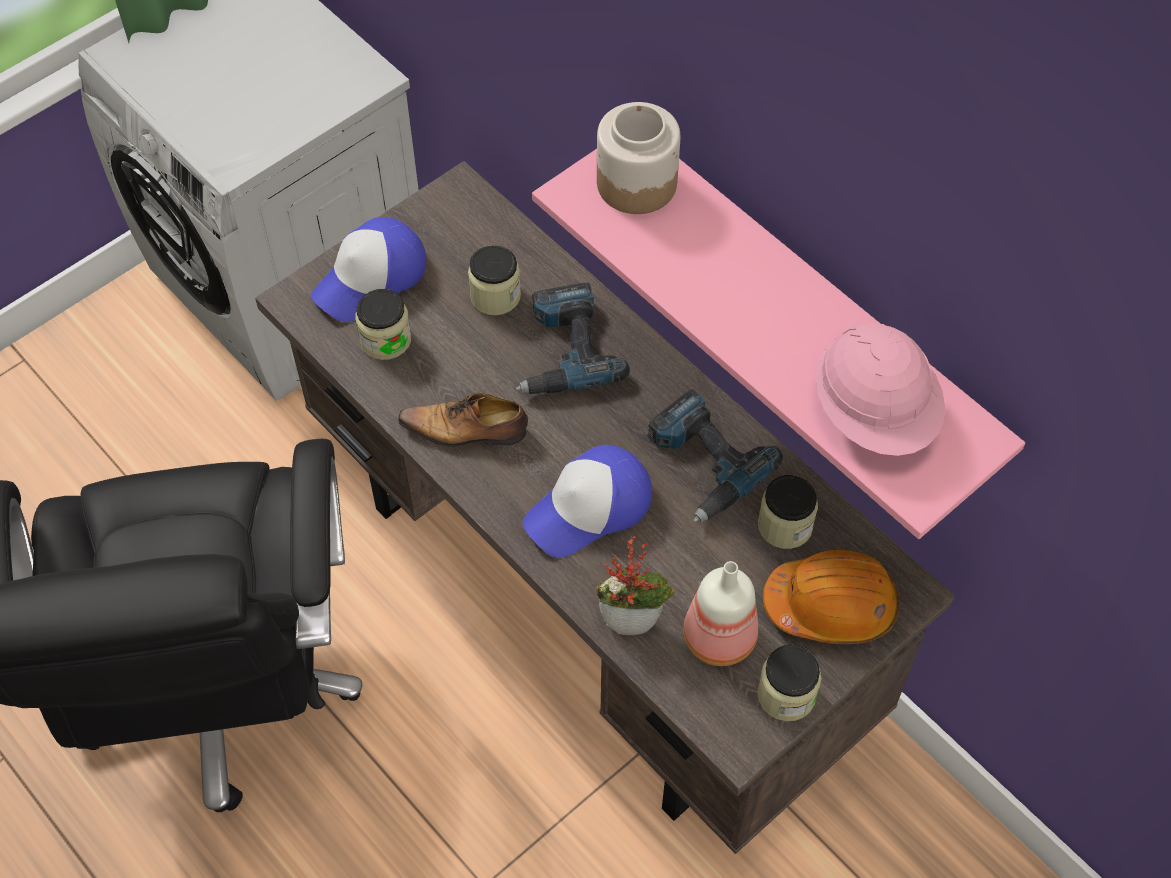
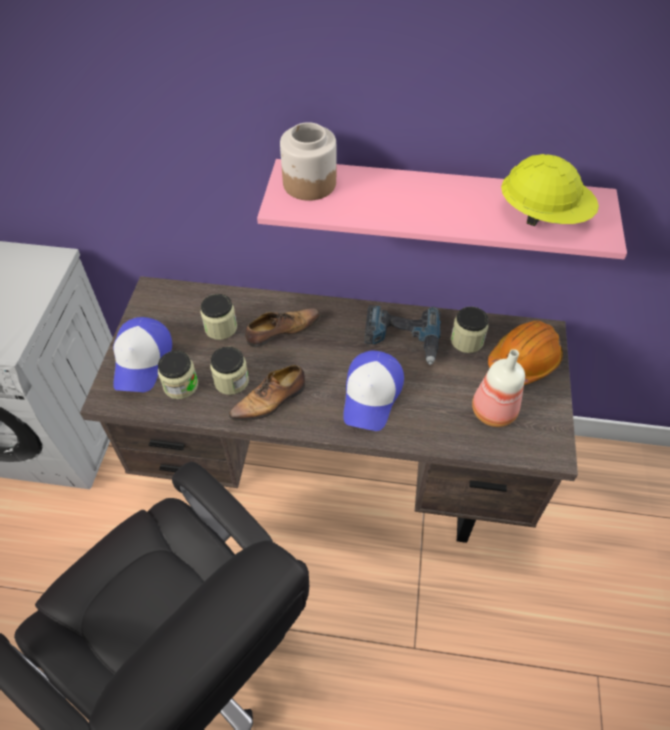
camera: 40 degrees left, 5 degrees down
(563, 350) = (281, 331): power drill -> shoe
(633, 620) = (447, 432): potted plant -> none
(786, 695) = (549, 414): jar -> jar (231, 381)
(875, 413) = (543, 215): pink hard hat -> yellow hard hat

